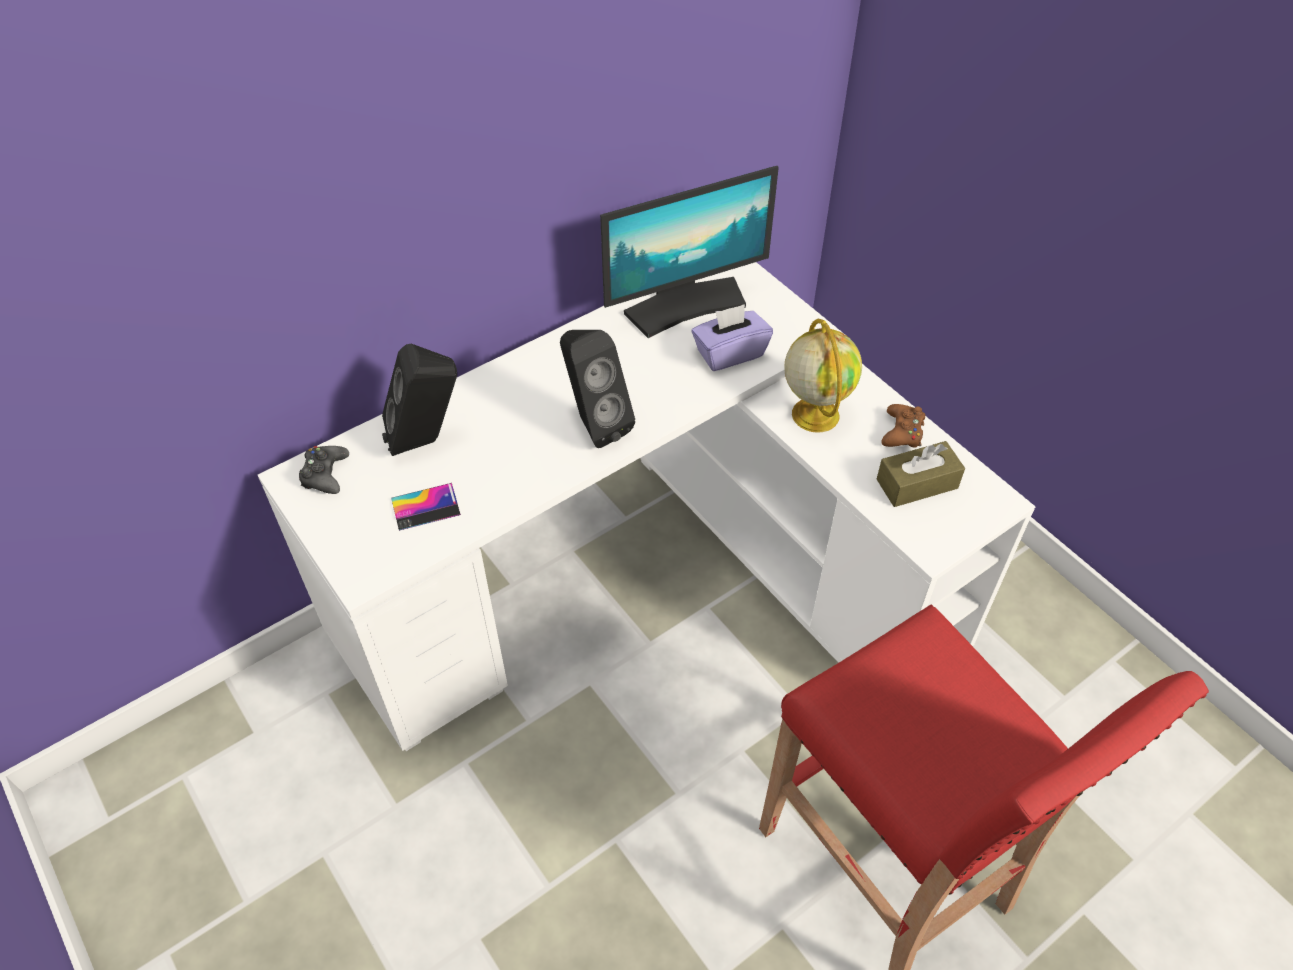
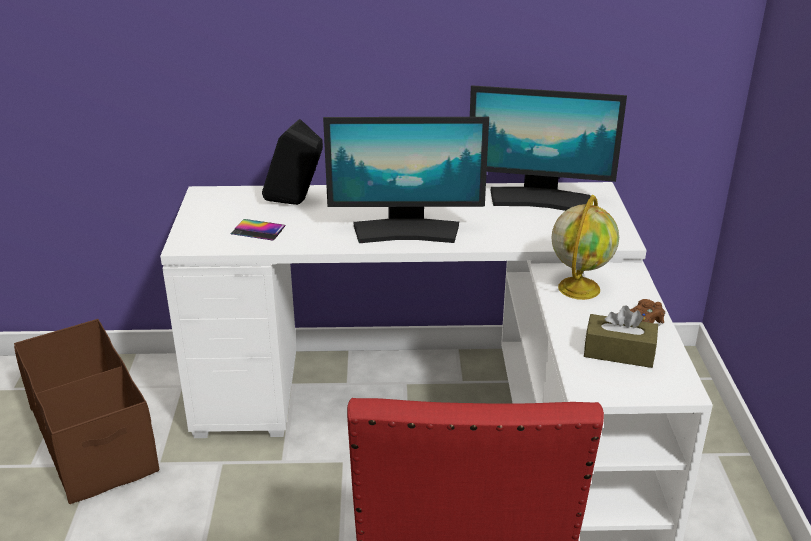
camera: 35 degrees right, 20 degrees down
(288, 823) = (93, 439): none -> brown storage box
(325, 474) = (222, 198): black game controller -> none
(594, 424) = (406, 231): black speaker -> monitor
(729, 353) = (543, 230): purple tissue box -> none

